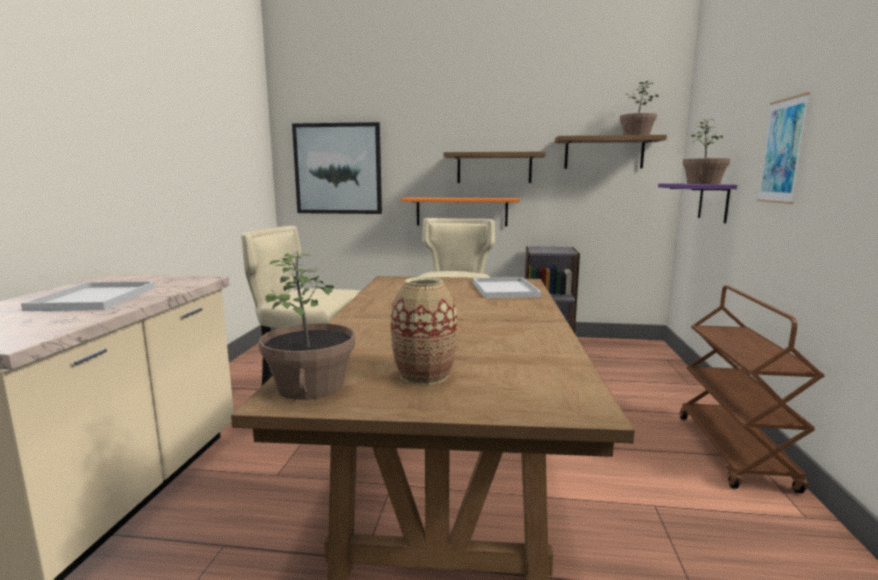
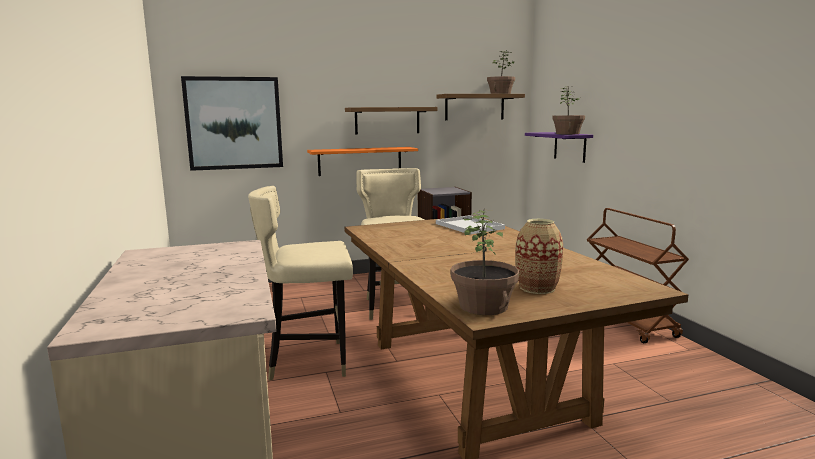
camera: 25 degrees left, 0 degrees up
(95, 298) = (192, 271): white tray -> none
(782, 151) = (633, 113): picture -> none

